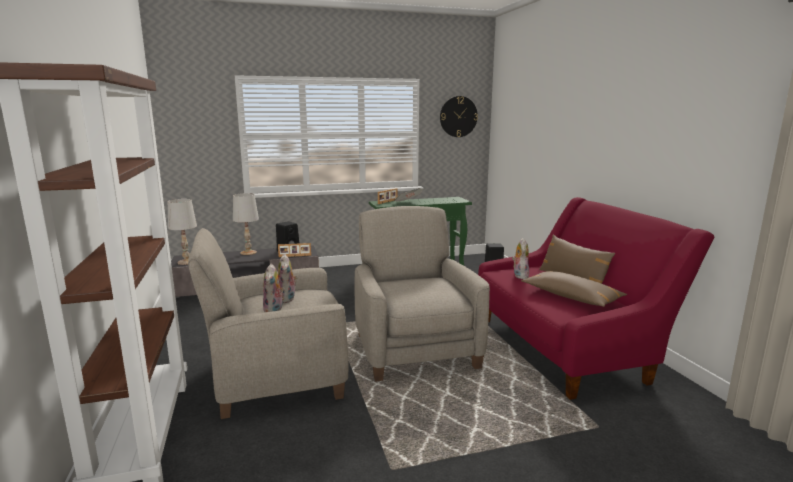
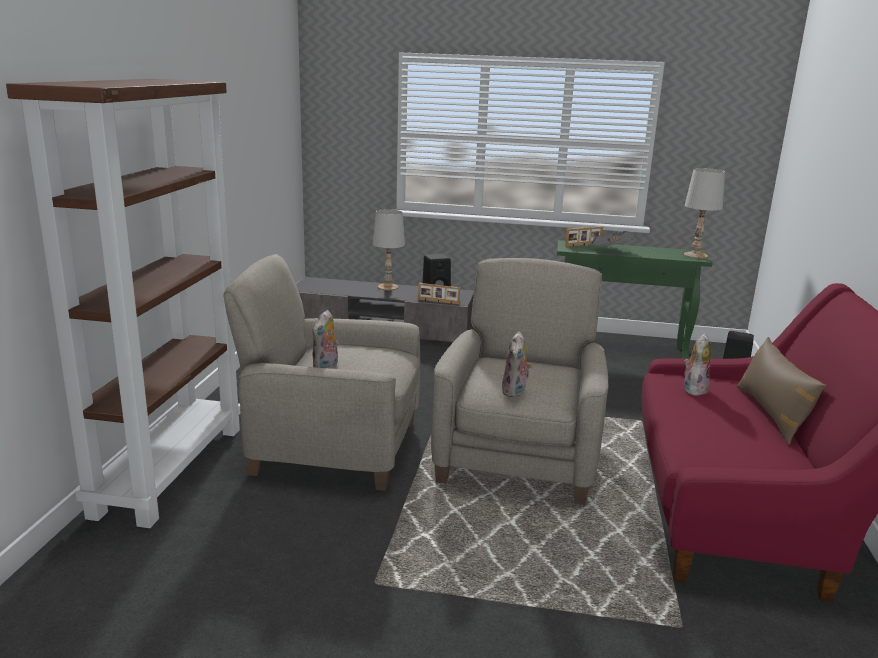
camera: 25 degrees right, 5 degrees up
(186, 262) = (311, 287): white table lamp -> white table lamp (695, 255)
(288, 299) = (353, 356): plush toy -> plush toy (515, 392)
(458, 116) = (725, 124): wall clock -> none
(571, 297) = (736, 437): brown pillow -> none

